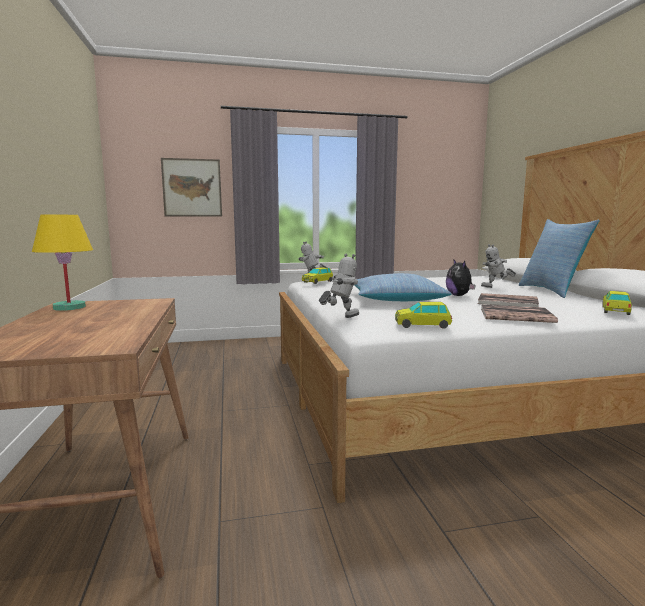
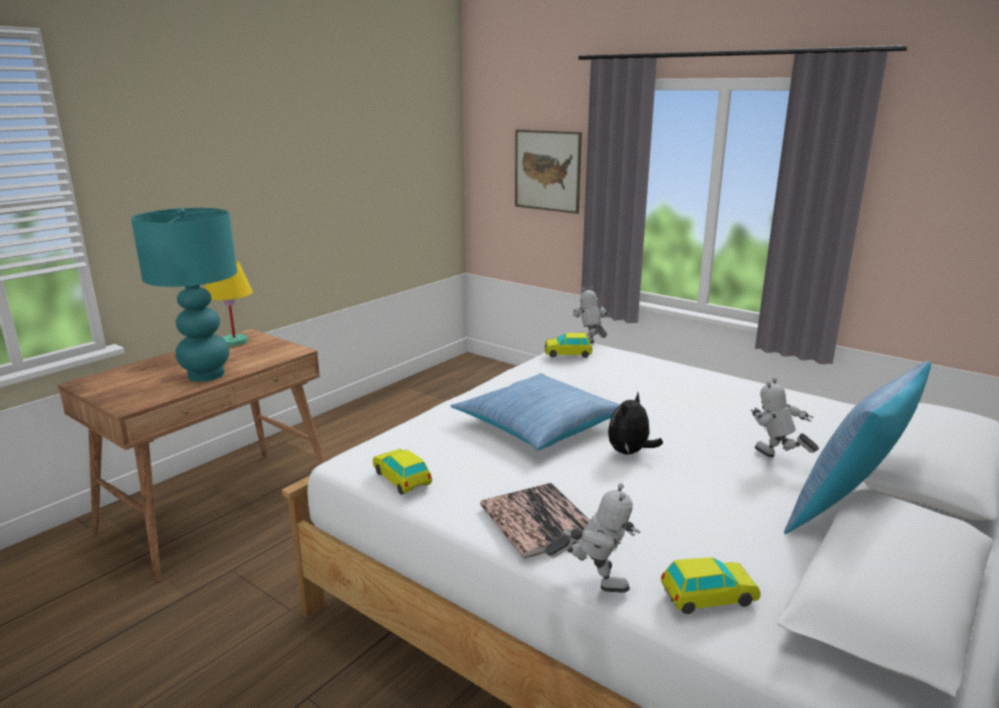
camera: 50 degrees right, 10 degrees up
(122, 321) = (206, 374): none -> turquoise table lamp
(340, 317) = (385, 430): toy robot -> toy robot (593, 582)
(507, 302) = (636, 495): book -> none

